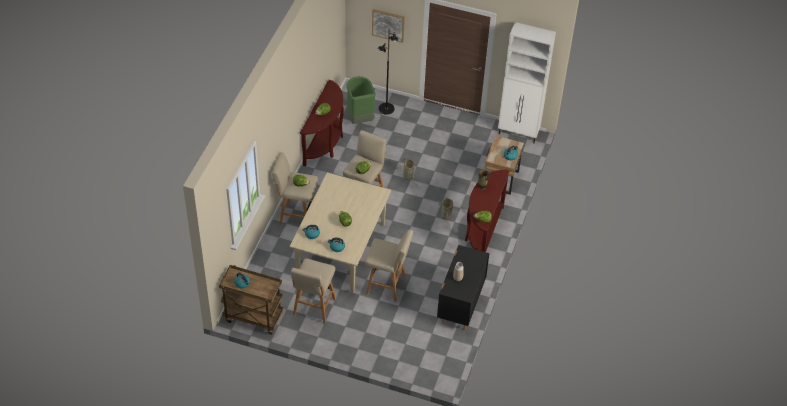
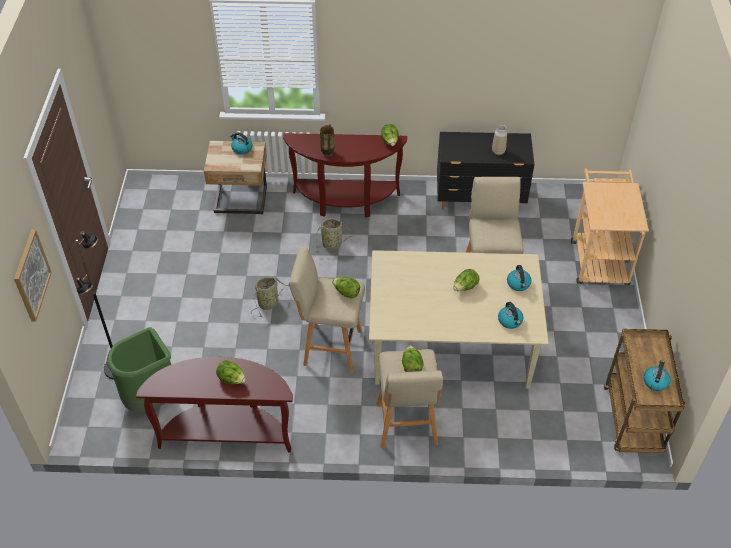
camera: 105 degrees left, 0 degrees up
(314, 308) = (572, 351): beige stool -> none
(383, 352) = (598, 257): none -> beige cart
(518, 133) = (140, 199): white cabinet -> none

